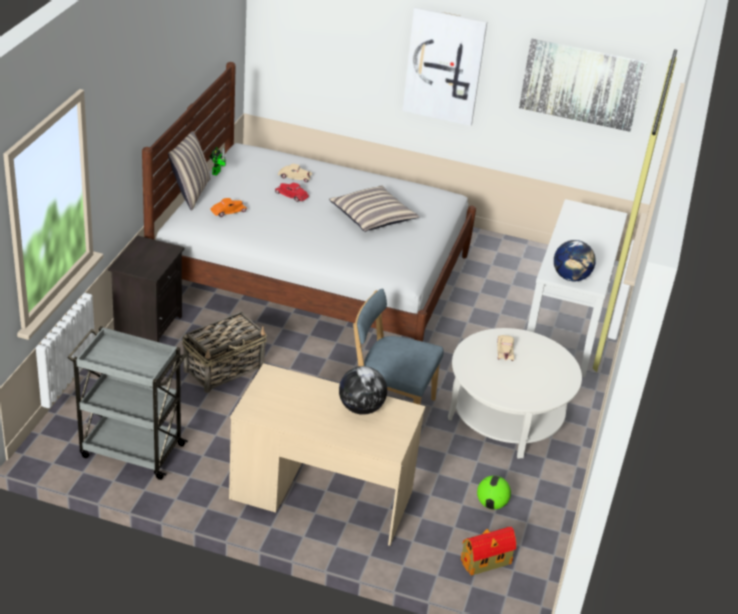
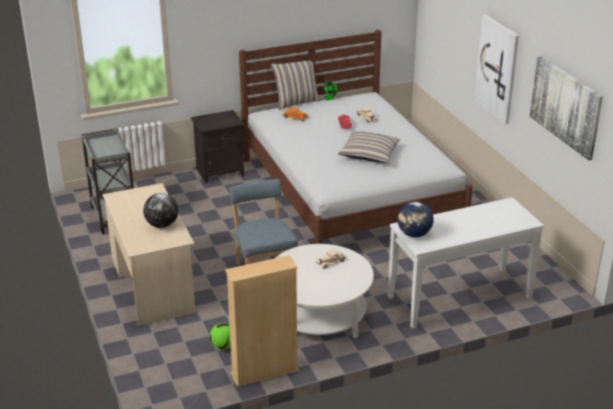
camera: 55 degrees right, 5 degrees down
(225, 369) = (218, 208): basket -> none
(487, 561) = (167, 366): toy house -> none
(562, 501) = (264, 372): none -> beige bookcase

